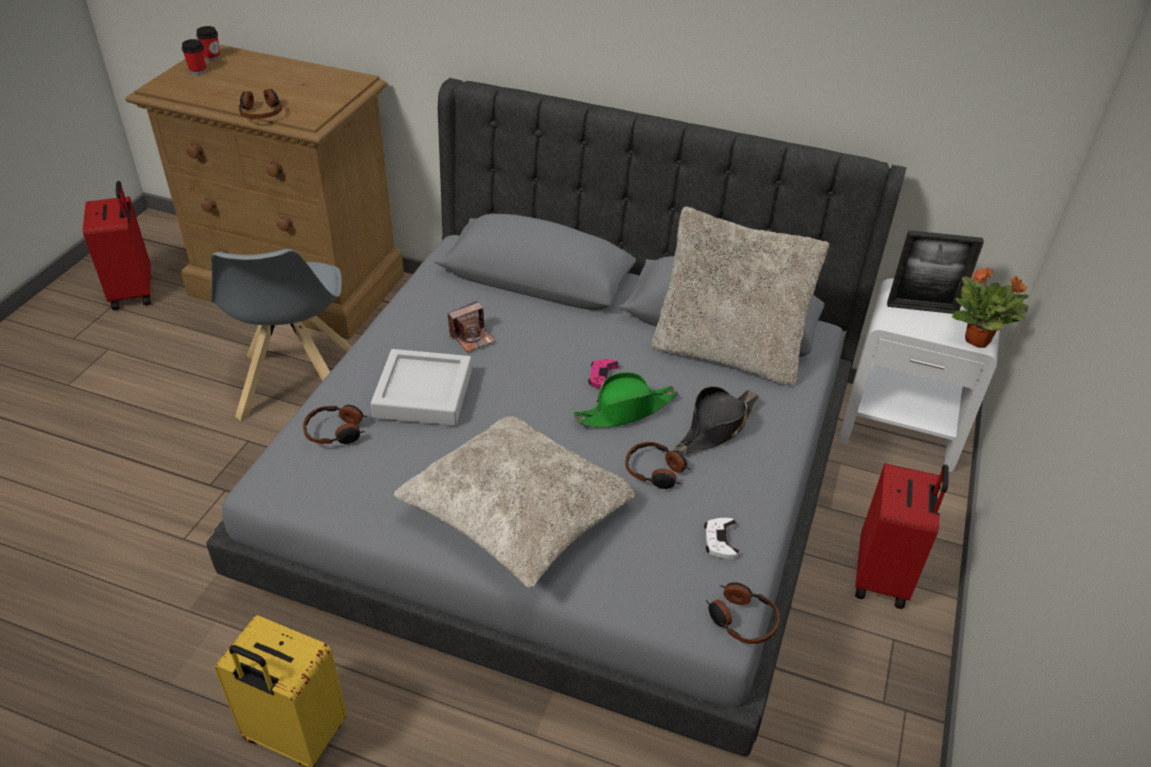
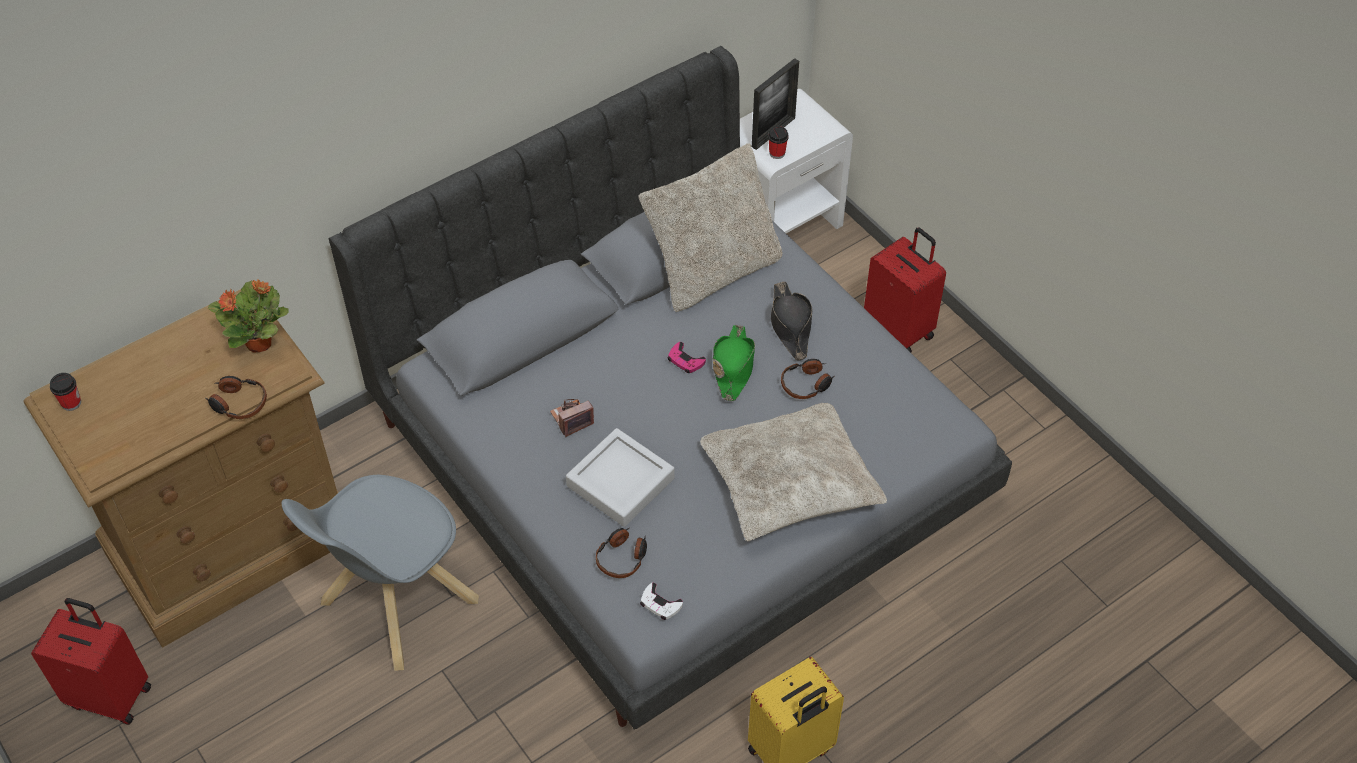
camera: 55 degrees left, 10 degrees up
(198, 71) = (94, 424): cup -> cup (777, 153)
(296, 386) = (395, 604): grey chair -> grey chair turned 105 degrees clockwise
(472, 337) = (571, 419): camera -> camera turned 120 degrees counterclockwise
(720, 540) = (892, 385): white game controller -> white game controller (660, 604)
(741, 619) = (960, 413): headphones -> none
(978, 340) = (829, 128): potted plant -> potted plant (260, 343)

